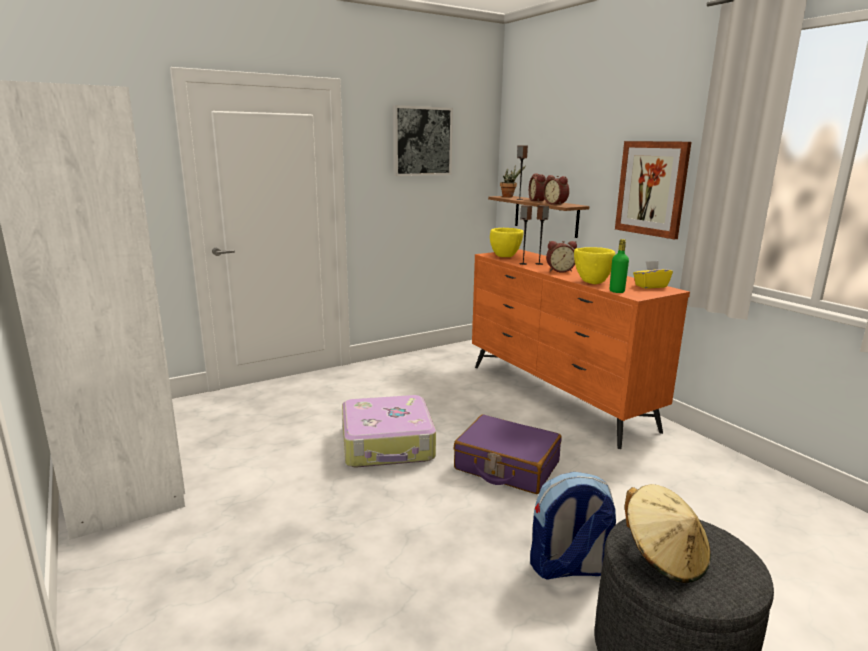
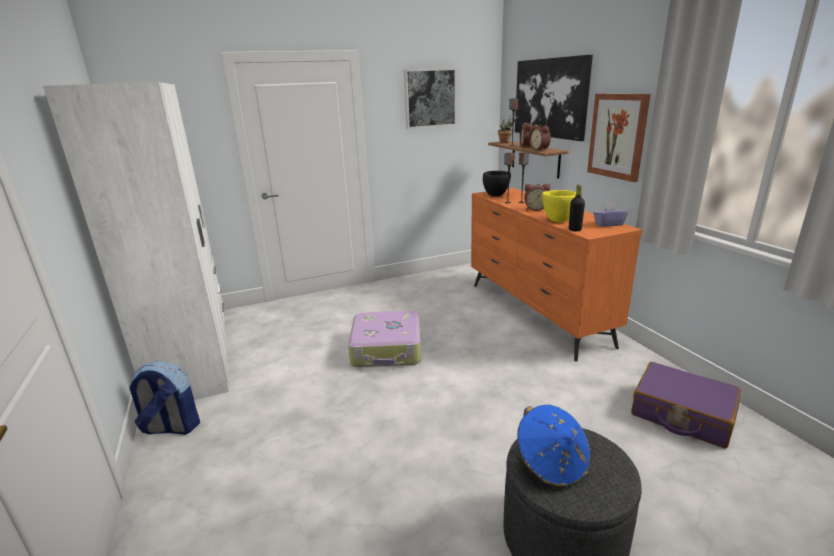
camera: 10 degrees right, 5 degrees up
(505, 256) = (496, 195): yellow bowl -> black bowl
(506, 466) = (476, 372): purple suitcase -> purple suitcase (682, 414)
(566, 146) = (550, 98): none -> picture
(568, 568) = (501, 460): backpack -> backpack (171, 428)
(616, 291) = (575, 229): green bottle -> black bottle
(650, 286) = (608, 224): yellow tissue box -> purple tissue box
(664, 556) = (552, 463): beige hat -> blue hat

